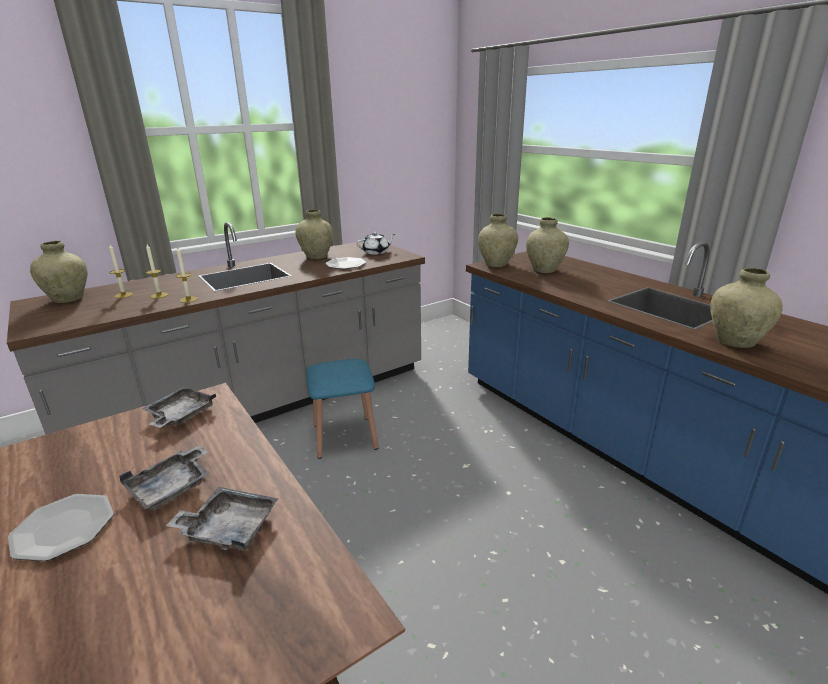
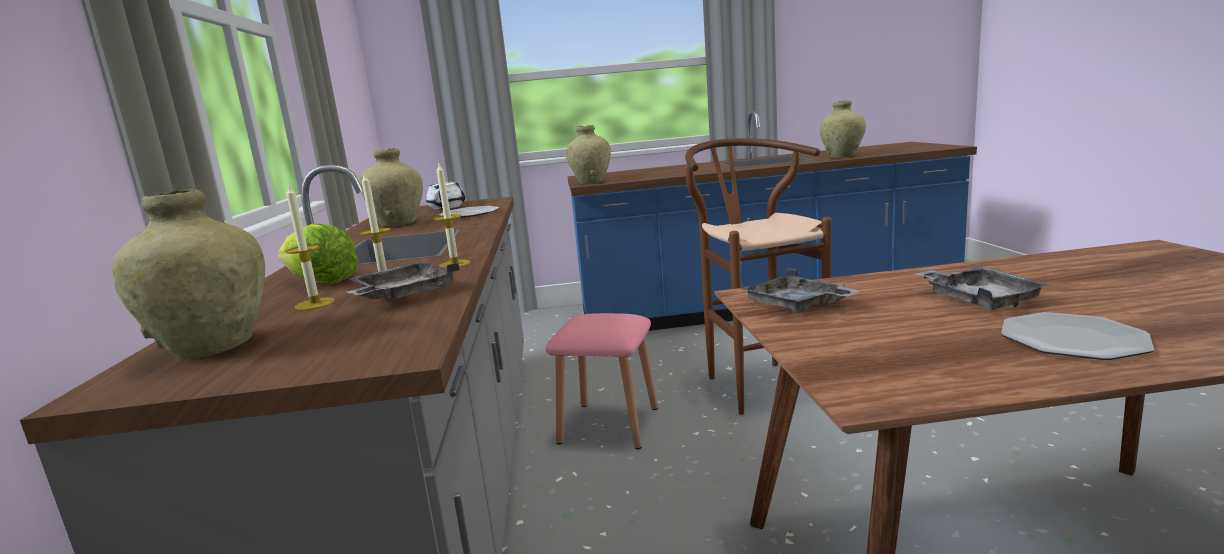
camera: 60 degrees left, 10 degrees down
(166, 284) = (320, 282): none -> lettuce
(229, 528) = (1053, 277): grey tray -> grey tray (403, 295)
(344, 436) = (609, 425): blue stool -> pink stool
(446, 487) = (757, 382): none -> brown stool
(544, 270) = (635, 175): beige vase -> none

